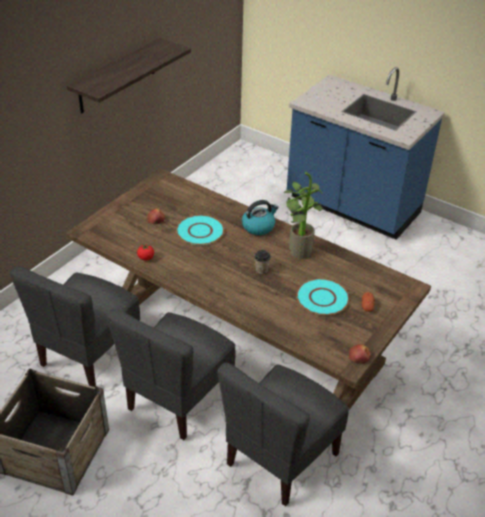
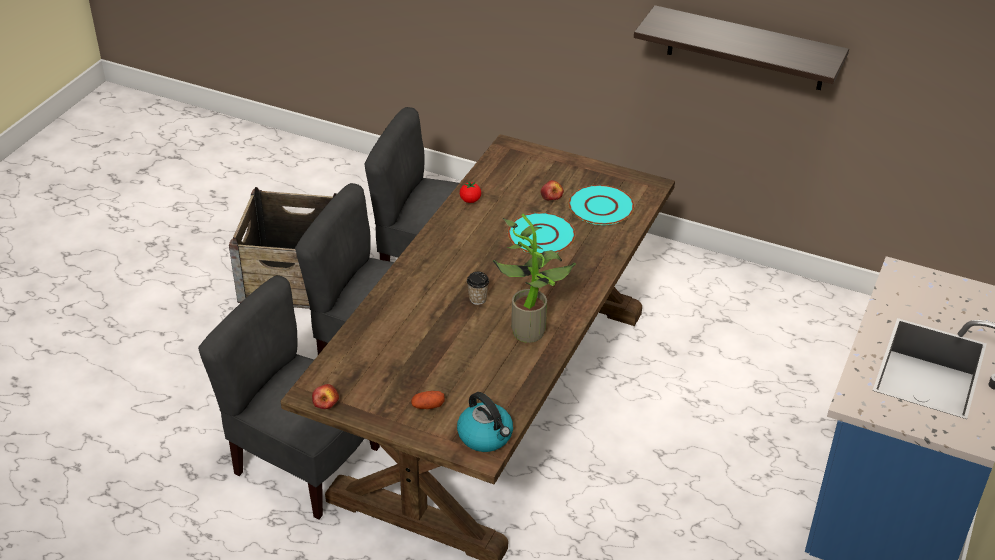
camera: 80 degrees right, 0 degrees up
(258, 227) = (572, 286): kettle -> kettle (486, 436)
(322, 298) = (433, 360): turquoise plate -> turquoise plate (600, 207)

